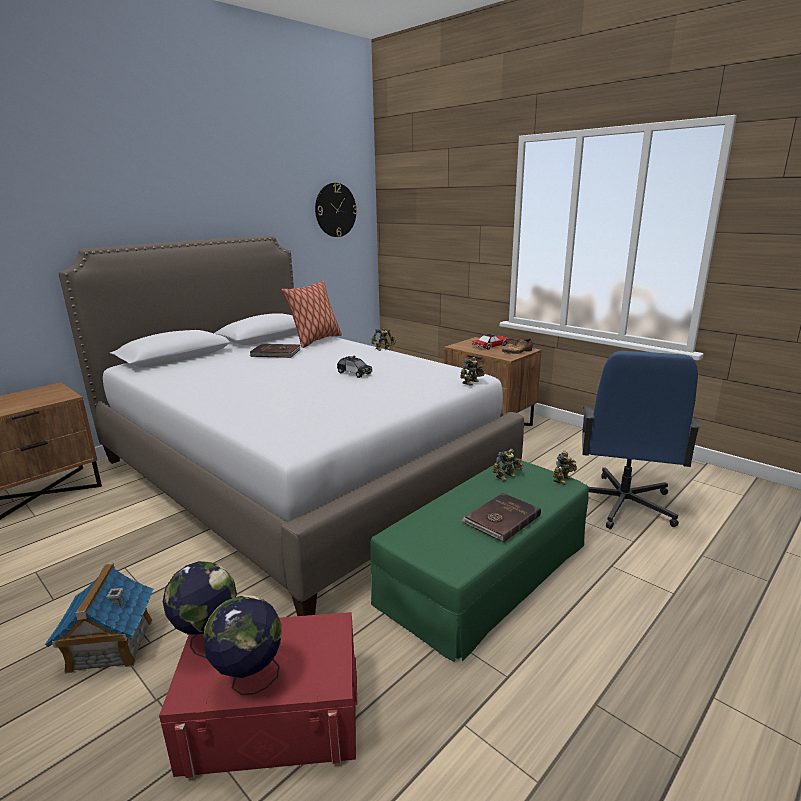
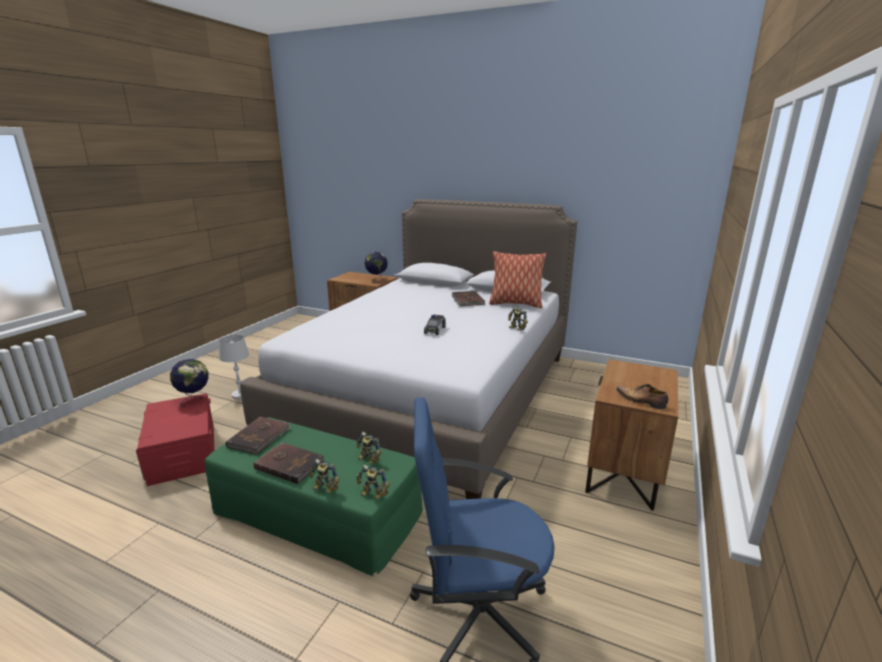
camera: 70 degrees right, 0 degrees up
(110, 645) = (240, 394): toy house -> white table lamp
(249, 680) = (161, 417): globe -> globe (376, 280)
(335, 210) = (655, 187): wall clock -> none
(431, 539) = (260, 437): none -> brown book
(472, 382) = (441, 376): toy robot -> toy robot (324, 489)
(490, 346) = (645, 382): toy car -> none

